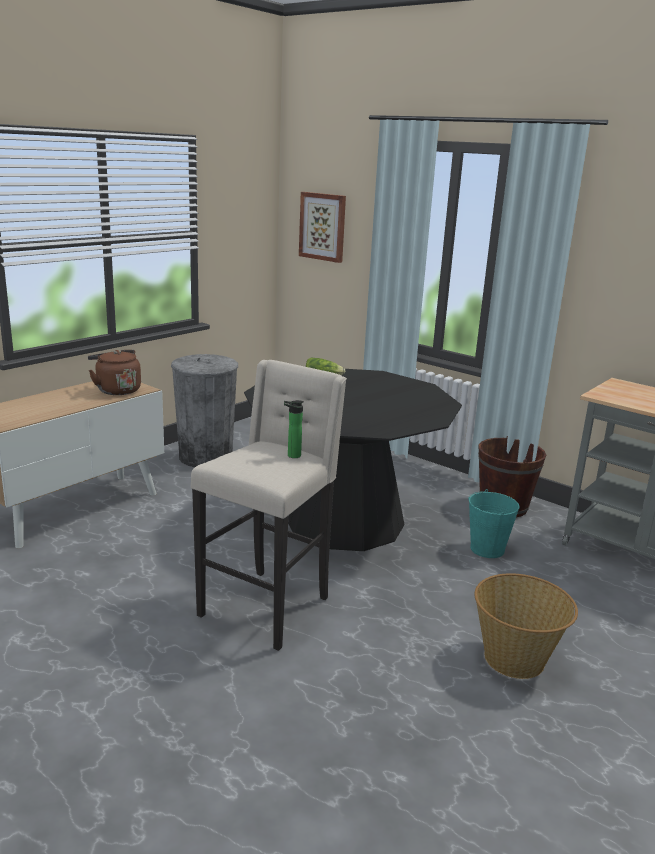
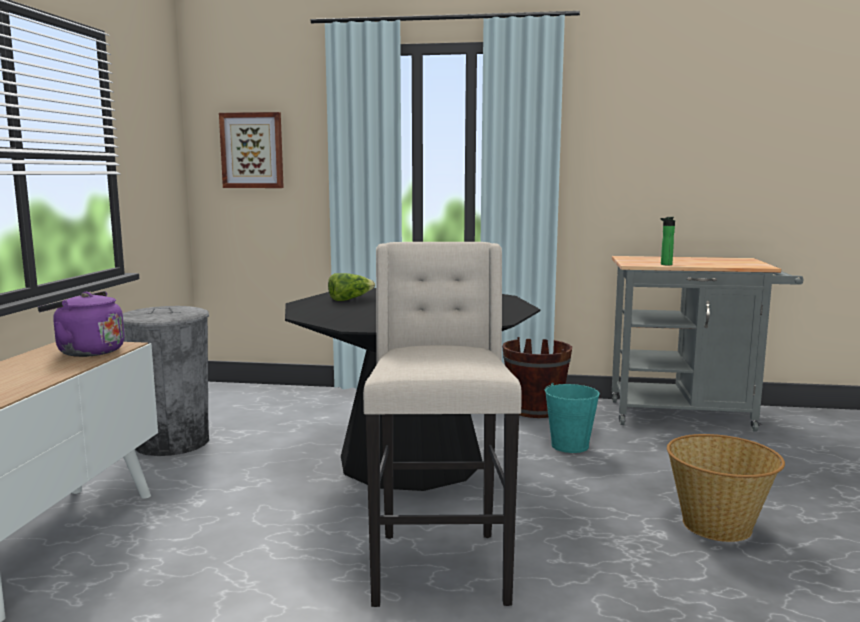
camera: 30 degrees left, 10 degrees down
(116, 390) = (86, 352): brown kettle -> purple kettle
(292, 455) = (460, 349): bottle -> bottle (665, 265)

